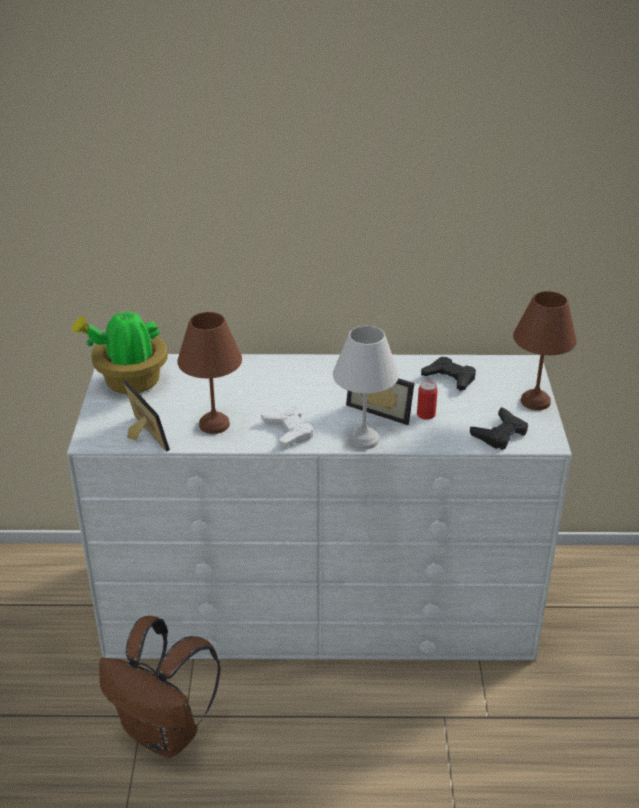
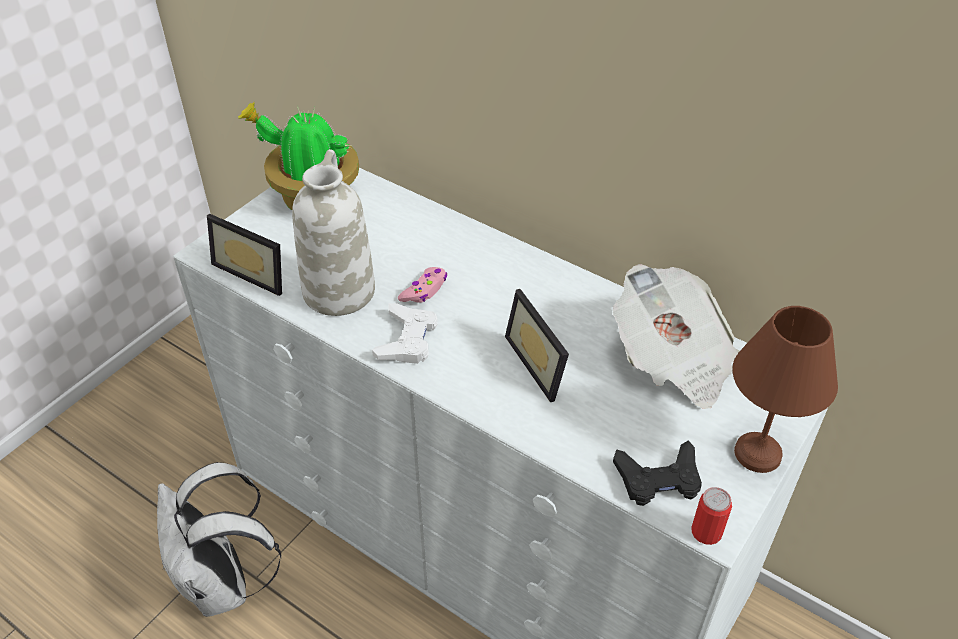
camera: 35 degrees right, 10 degrees up
(141, 437) = (255, 271): picture frame -> picture frame turned 120 degrees clockwise
(165, 733) = (224, 584): brown backpack -> white backpack
(212, 424) = (338, 290): brown table lamp -> white vase
(269, 402) = (424, 290): none -> pink game controller
(362, 439) = (476, 394): white table lamp -> none
(426, 414) = (589, 398): can -> can (706, 532)
(449, 378) = (673, 359): black game controller -> newspaper

